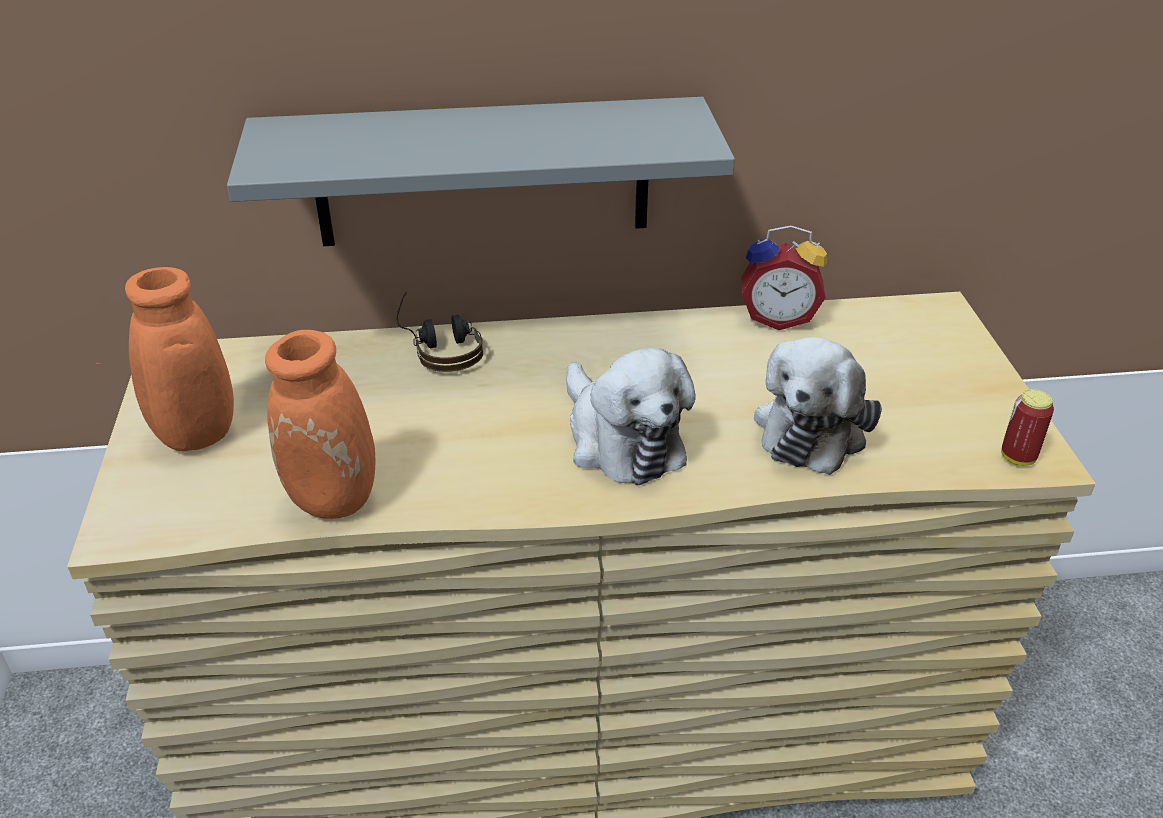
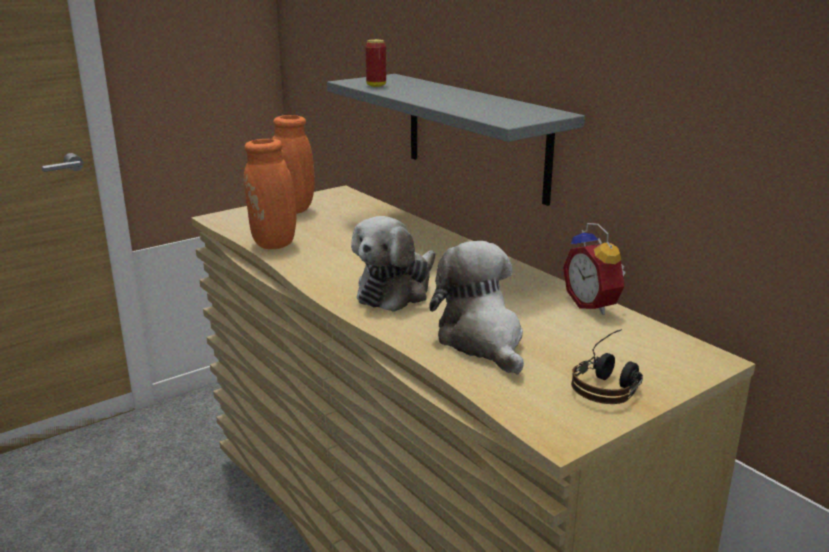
camera: 60 degrees right, 15 degrees down
(440, 345) = (424, 231): headphones -> headphones (610, 381)
(813, 427) = (482, 340): plush toy -> plush toy turned 75 degrees clockwise
(1017, 457) = (548, 424): can -> can (376, 85)

